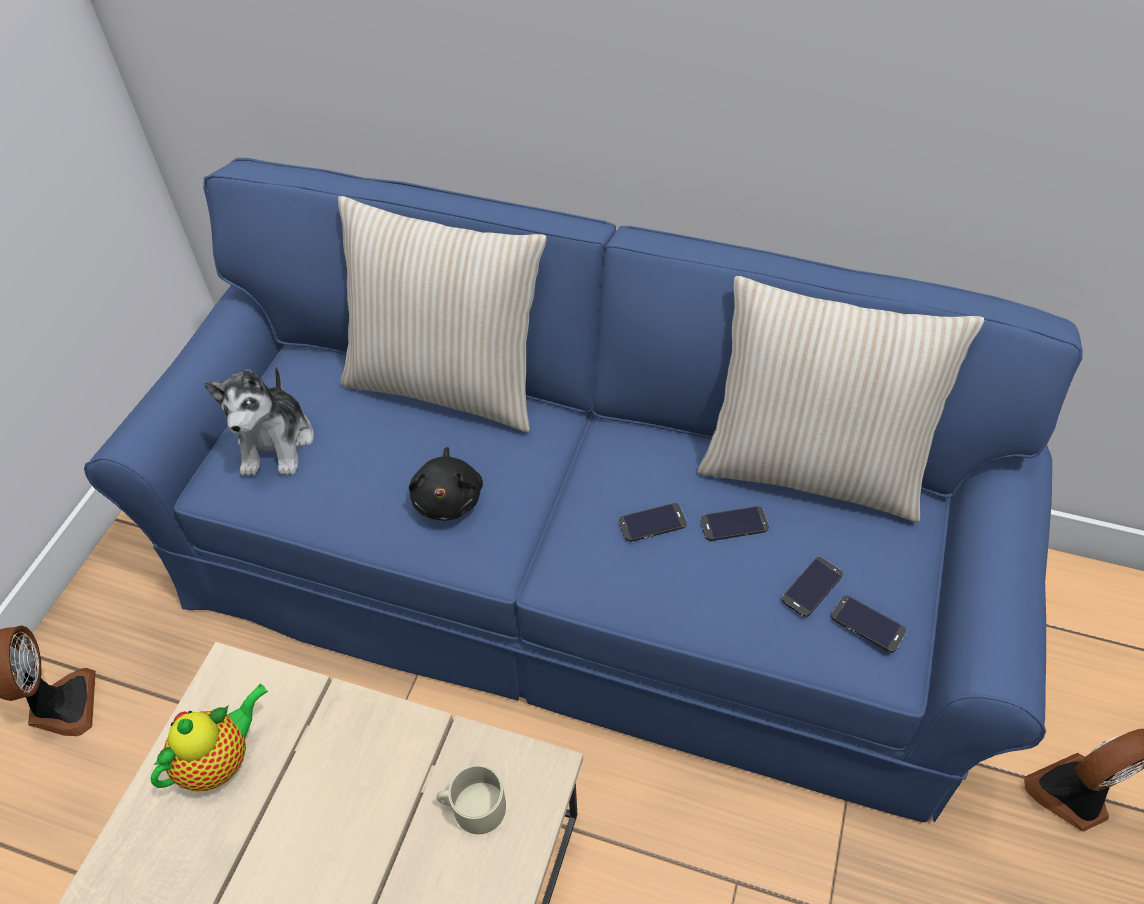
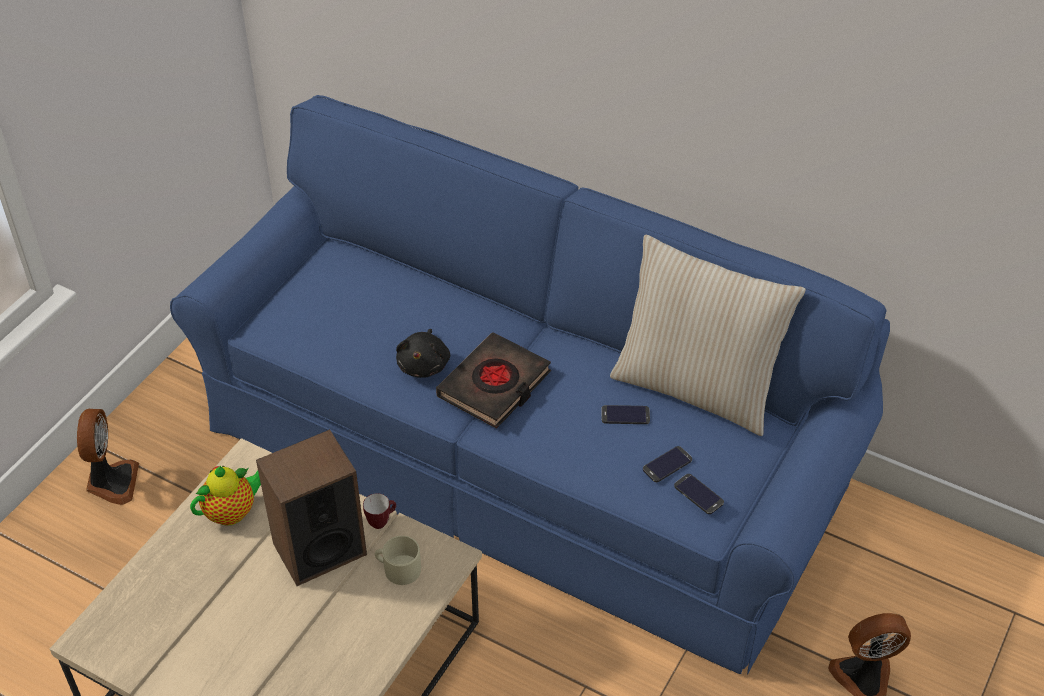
camera: 10 degrees right, 5 degrees down
(276, 443) = (308, 307): plush toy -> none
(354, 797) = (319, 549): none -> speaker
(434, 734) = (381, 521): none -> mug
(447, 384) = (442, 285): beige pillow -> none
(549, 511) = (494, 385): none -> black book
(652, 523) = (566, 405): phone -> none

